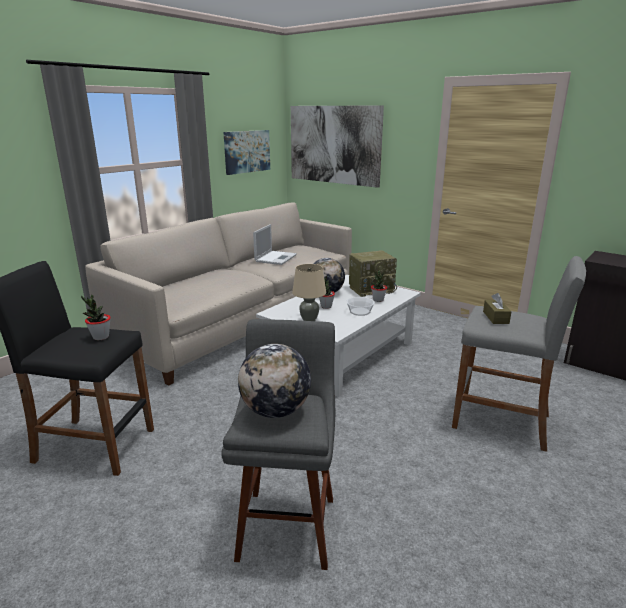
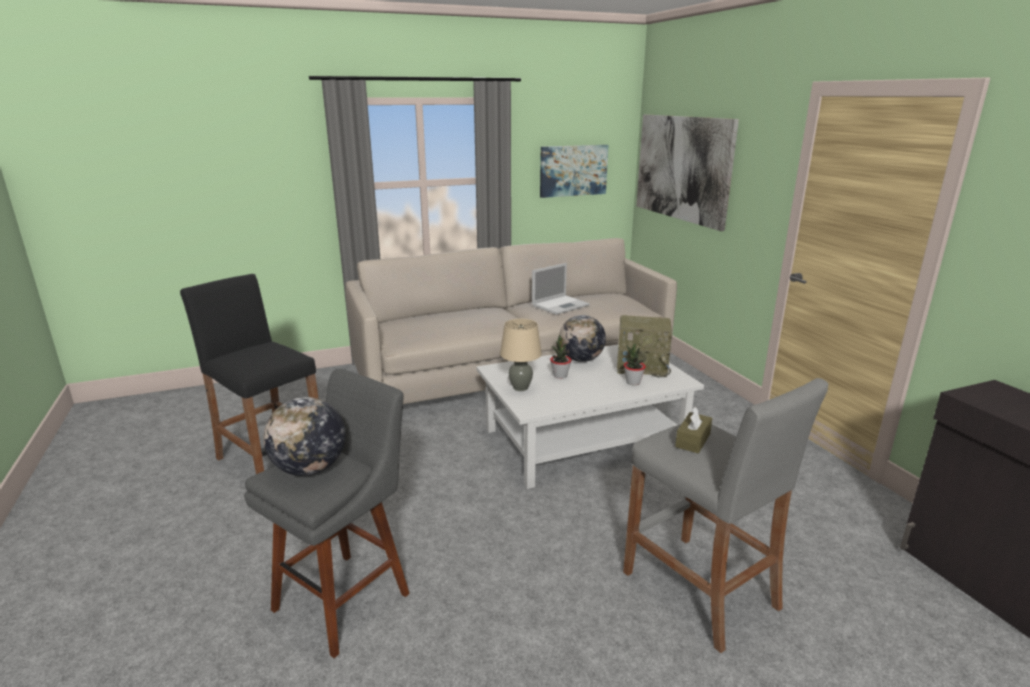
camera: 30 degrees right, 0 degrees up
(100, 337) = (272, 356): potted plant -> none
(360, 311) = (591, 391): bowl -> none

